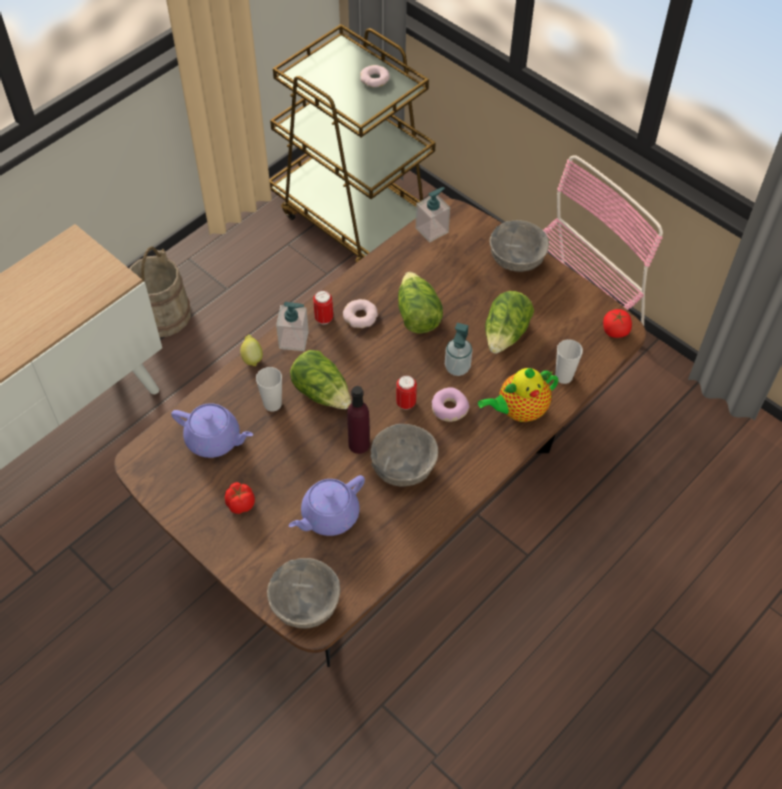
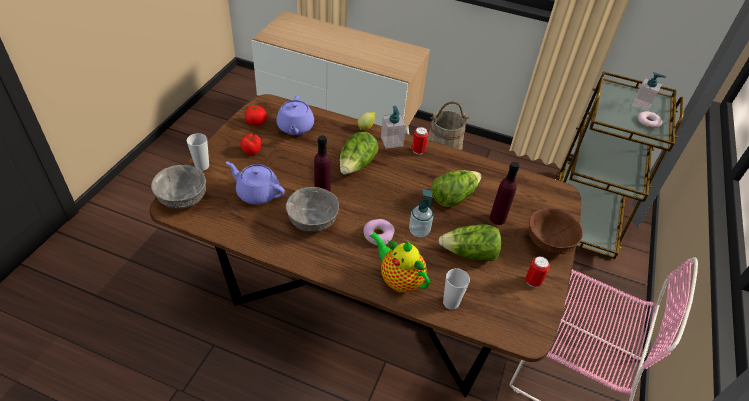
camera: 65 degrees right, 10 degrees down
(272, 404) = (335, 145): cup -> cup (202, 166)
(360, 316) = (432, 168): donut -> none
(406, 403) = (370, 209): can -> can (533, 281)
(432, 230) = (538, 186): soap dispenser -> soap dispenser (642, 105)
(466, 288) = (497, 218): none -> purple bottle
(515, 260) = (548, 242): grey bowl -> brown bowl
(615, 331) = (524, 331): tomato -> tomato (256, 122)

